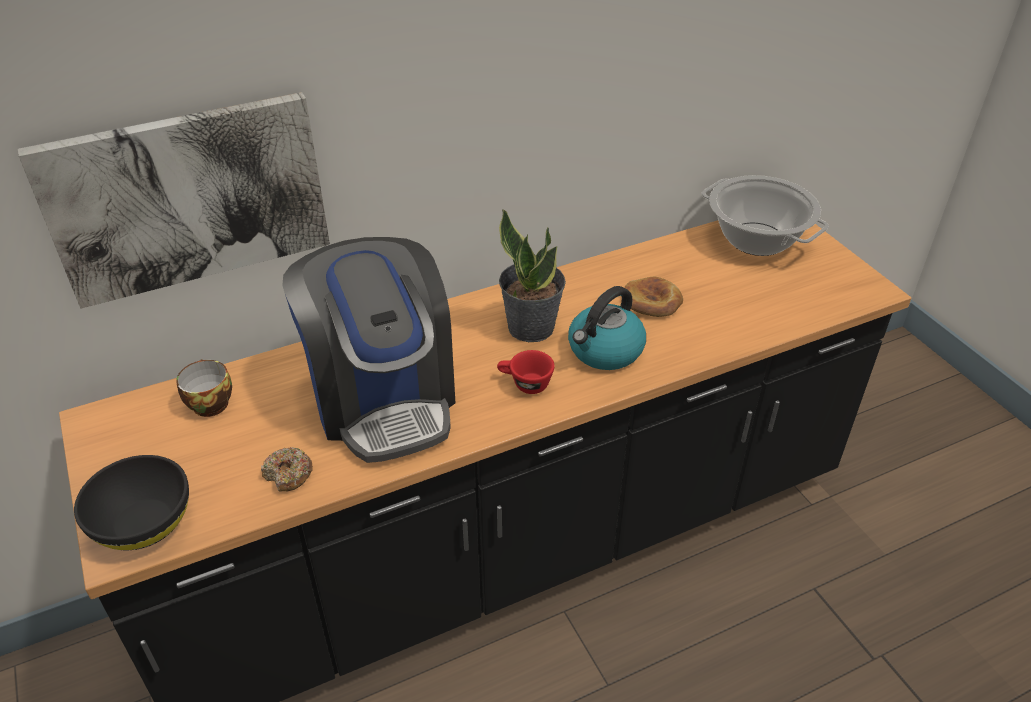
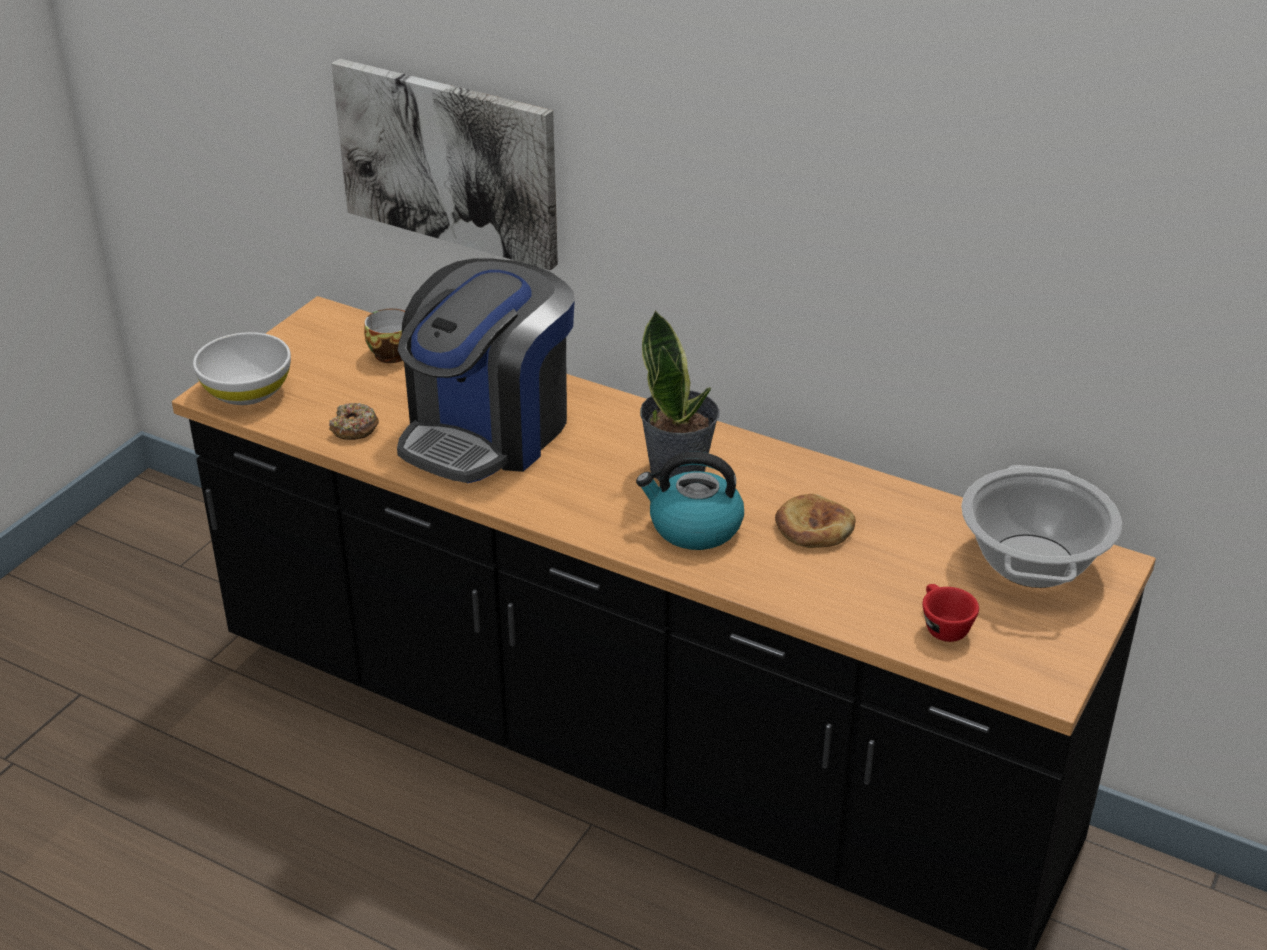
camera: 55 degrees right, 5 degrees down
(143, 523) = (247, 391): black bowl -> white bowl
(525, 384) = (590, 499): red cup -> red cup (942, 626)

